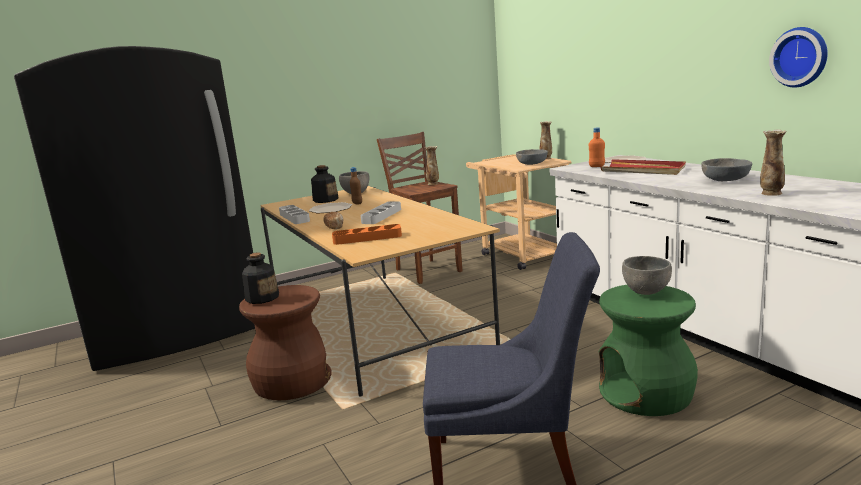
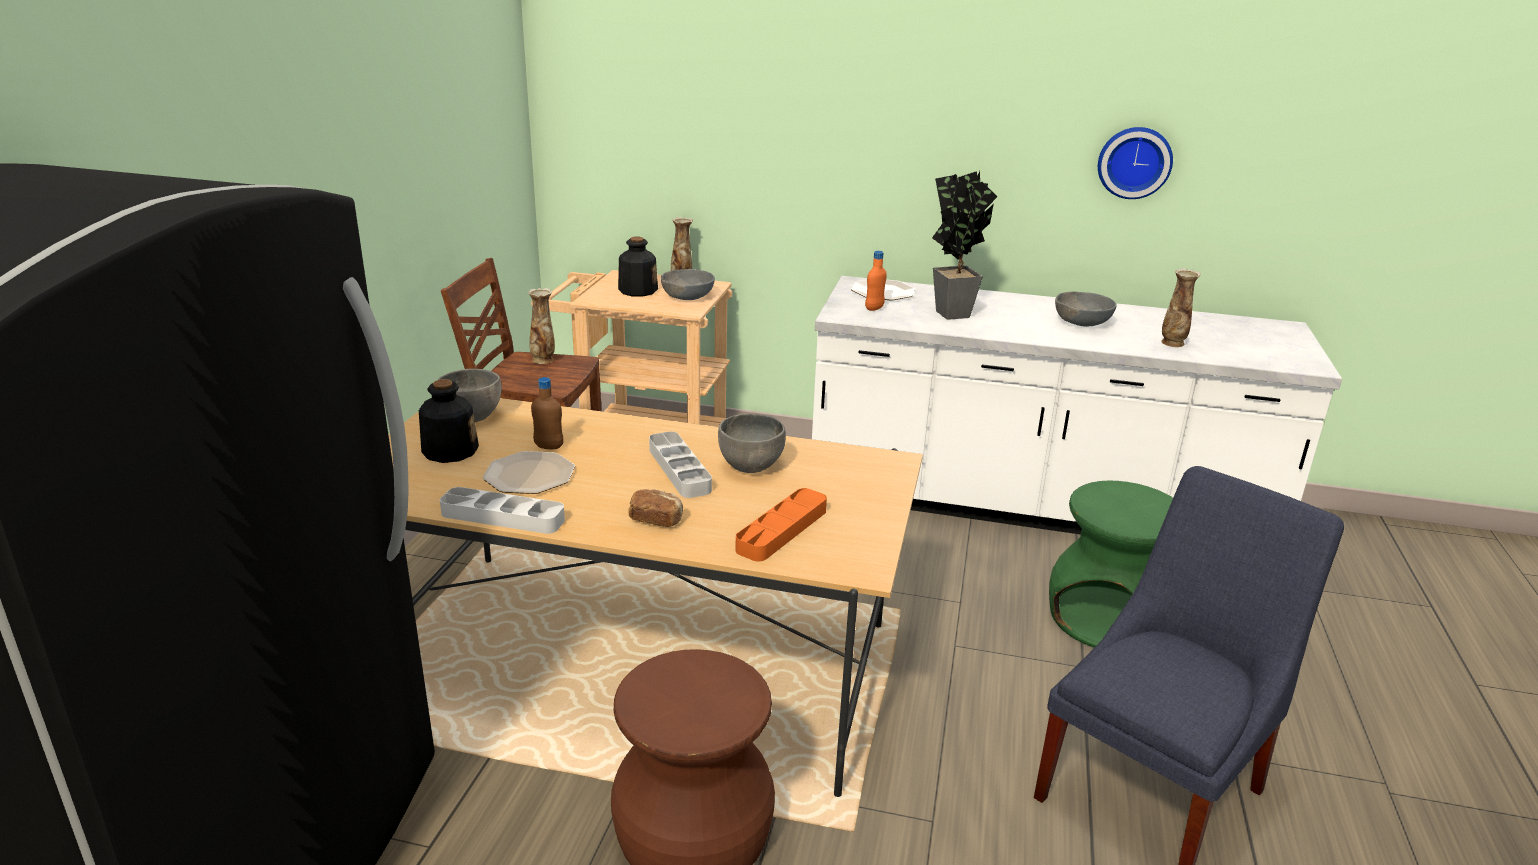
camera: 50 degrees left, 10 degrees up
(262, 298) = (659, 710): bottle -> bottle (637, 290)
(643, 170) = (953, 312): red tray -> potted plant
(645, 291) = (1111, 496): grey bowl -> grey bowl (750, 467)

